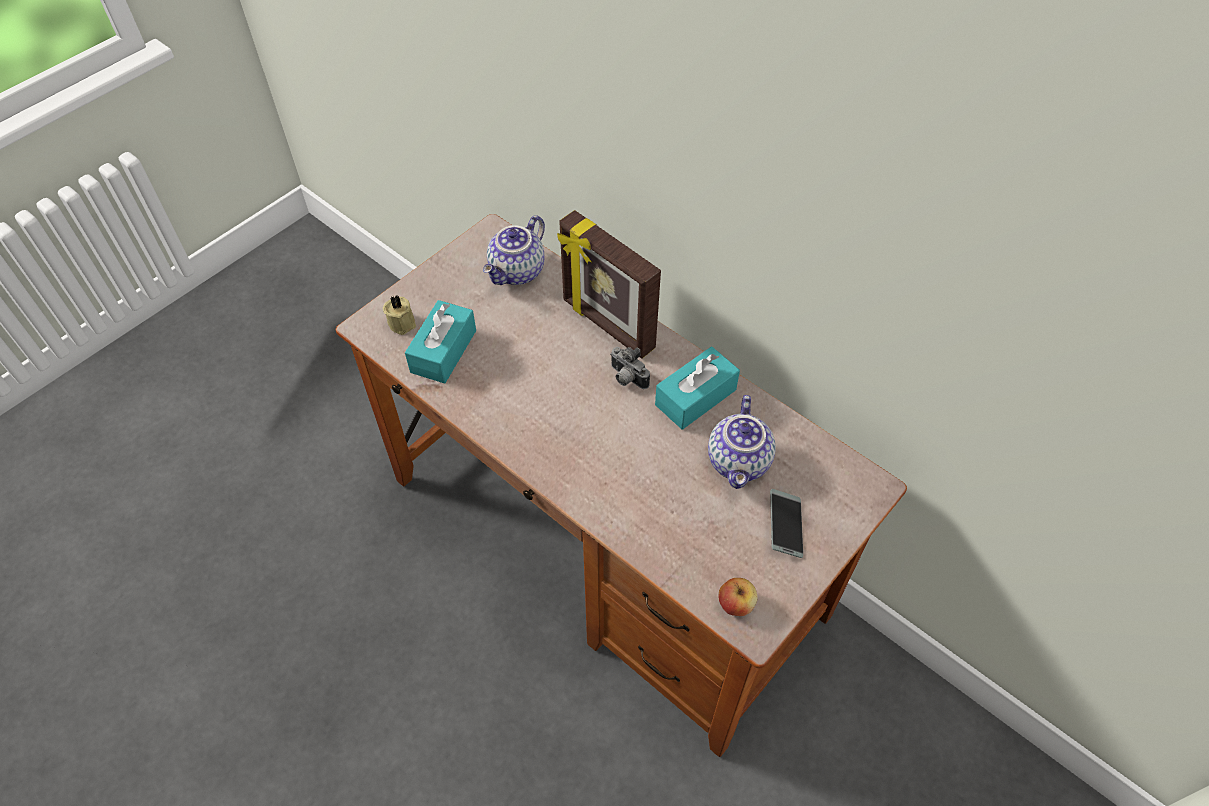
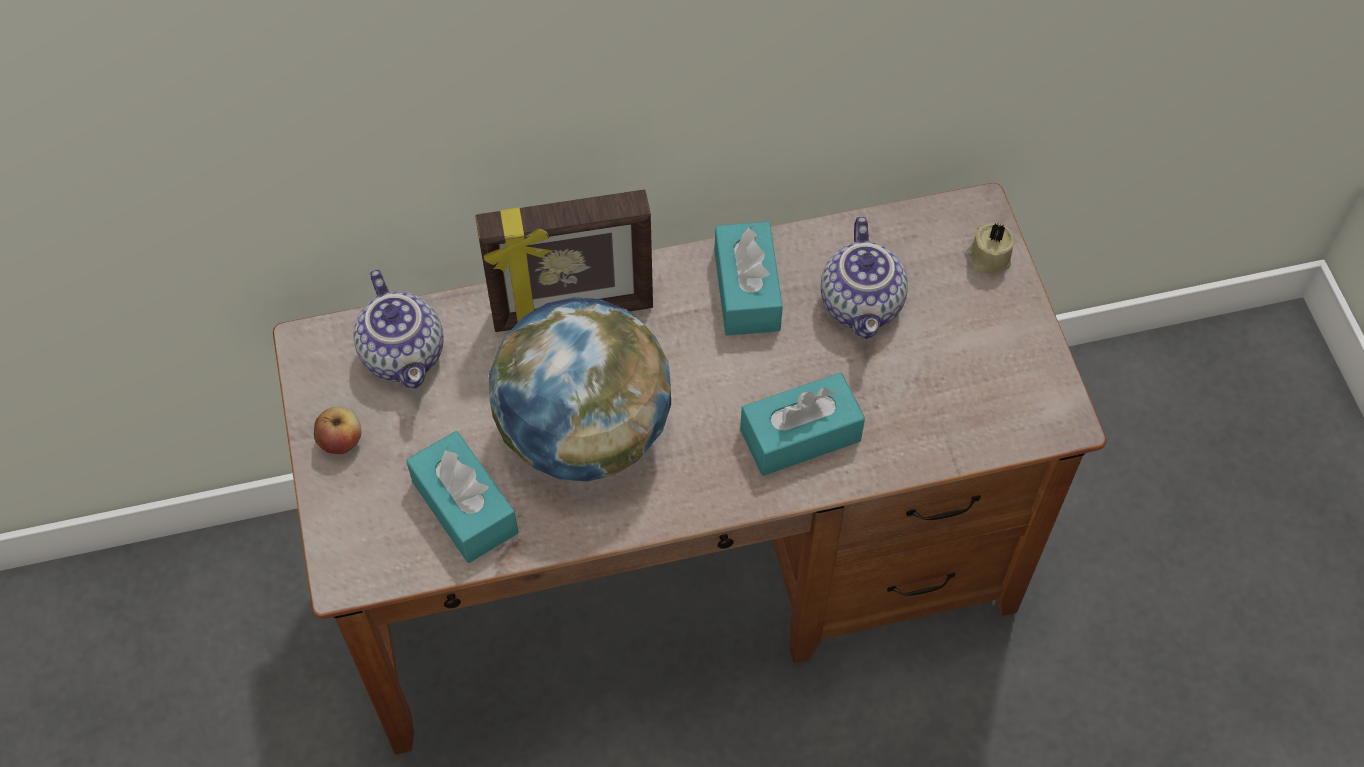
camera: 55 degrees left, 5 degrees up
(402, 322) = (376, 529): beige candle -> beige candle (988, 257)
(532, 376) = (584, 433): none -> globe
(617, 482) = (800, 435): none -> turquoise tissue box
(626, 378) = (666, 340): camera -> none
(735, 604) = (1025, 419): apple -> apple (341, 441)
(740, 462) = (863, 305): teapot -> teapot turned 45 degrees clockwise
(785, 526) = (969, 317): phone -> none

